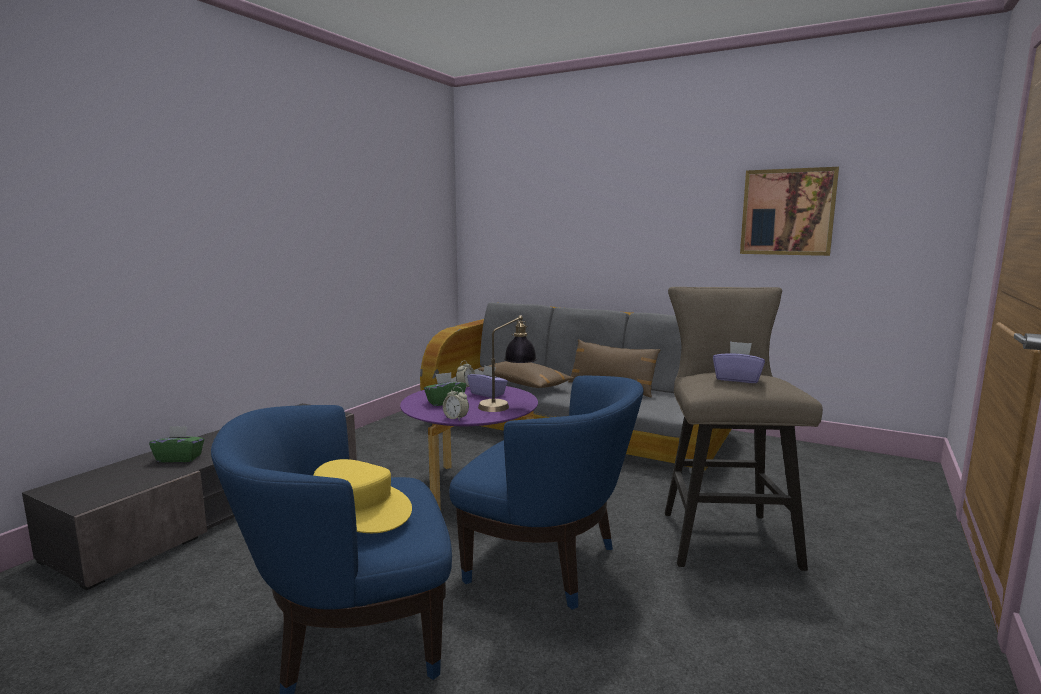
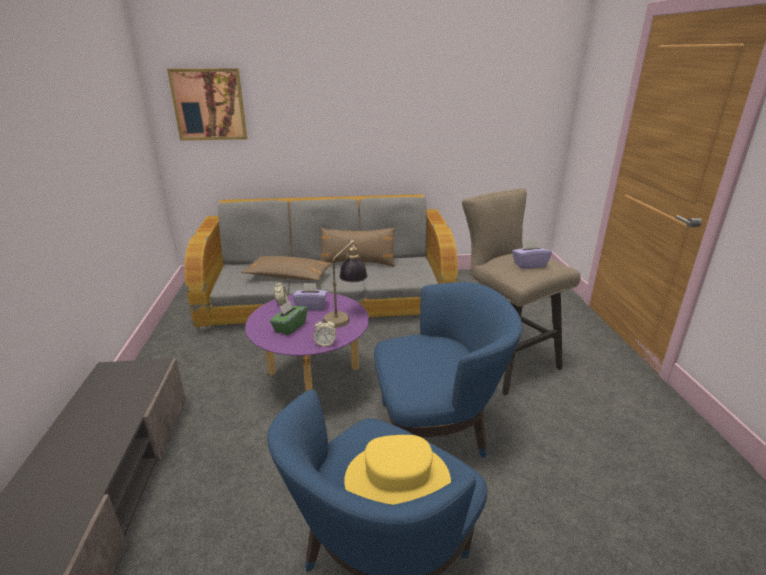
camera: 35 degrees left, 15 degrees up
(179, 458) = (56, 490): green tissue box -> none
(787, 212) = (464, 108): picture -> picture (209, 104)

